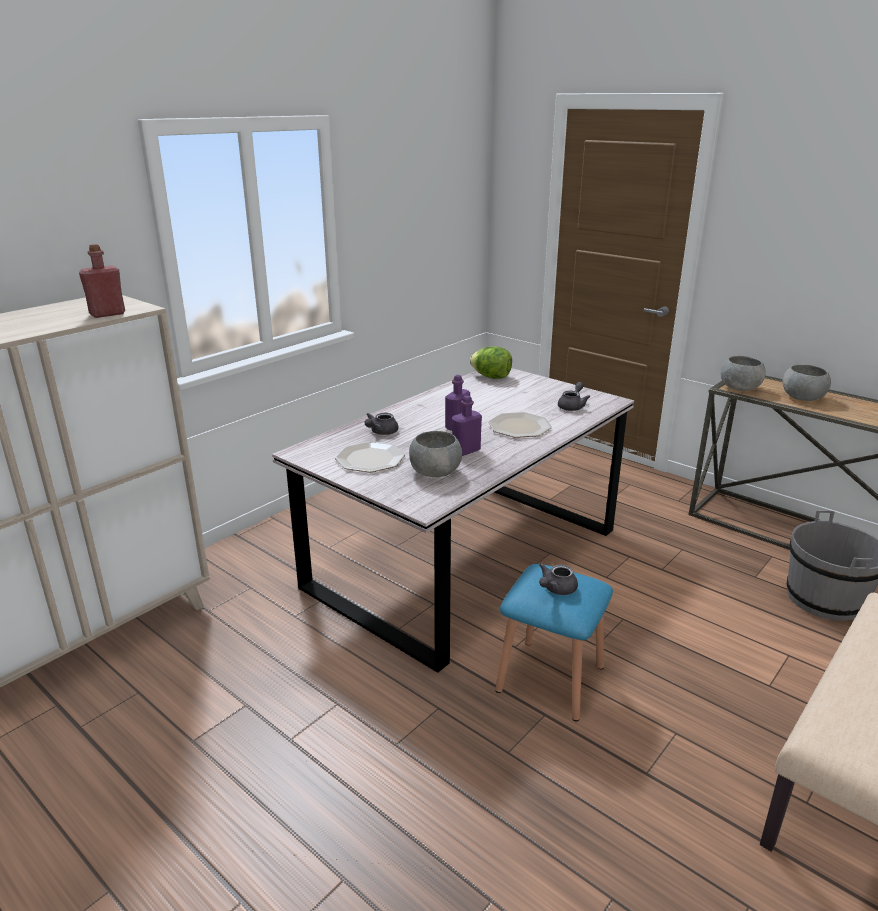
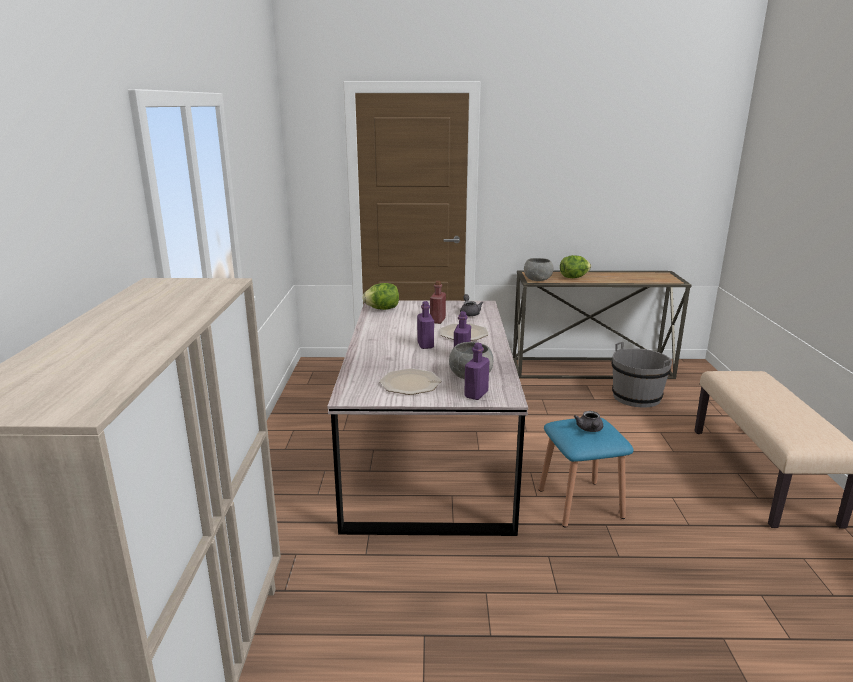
camera: 40 degrees left, 5 degrees down
(107, 314) = (213, 292): red bottle -> red bottle (437, 320)
(381, 432) = (381, 364): grey teapot -> none
(403, 491) = (476, 394): none -> purple bottle
(802, 397) = (573, 277): grey bowl -> lettuce

